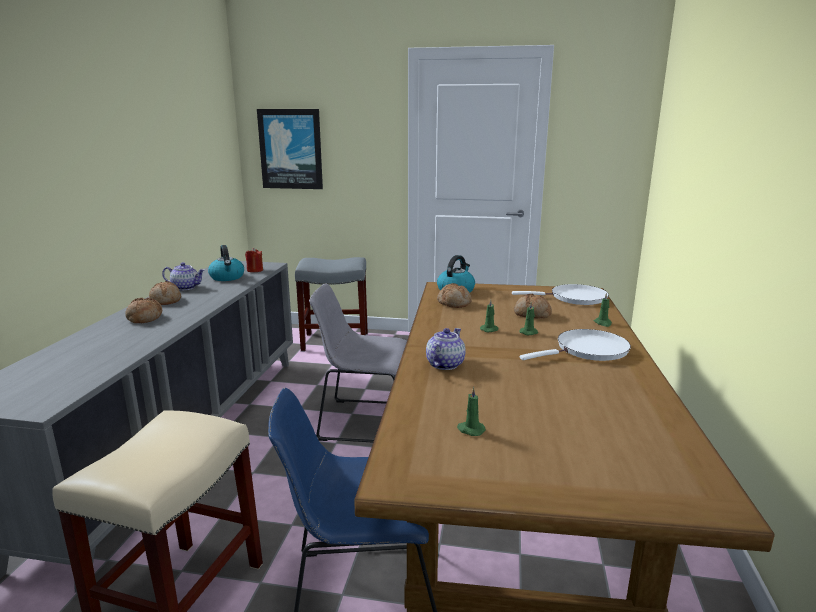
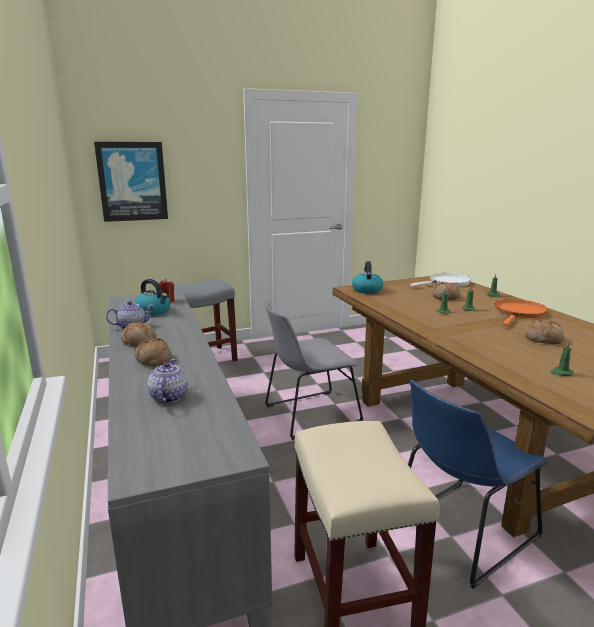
camera: 30 degrees left, 0 degrees up
(444, 364) = (465, 339): teapot -> teapot (168, 397)
(454, 303) = (384, 299): bread -> bread (544, 339)
(588, 350) = (519, 313): white frying pan -> orange frying pan

